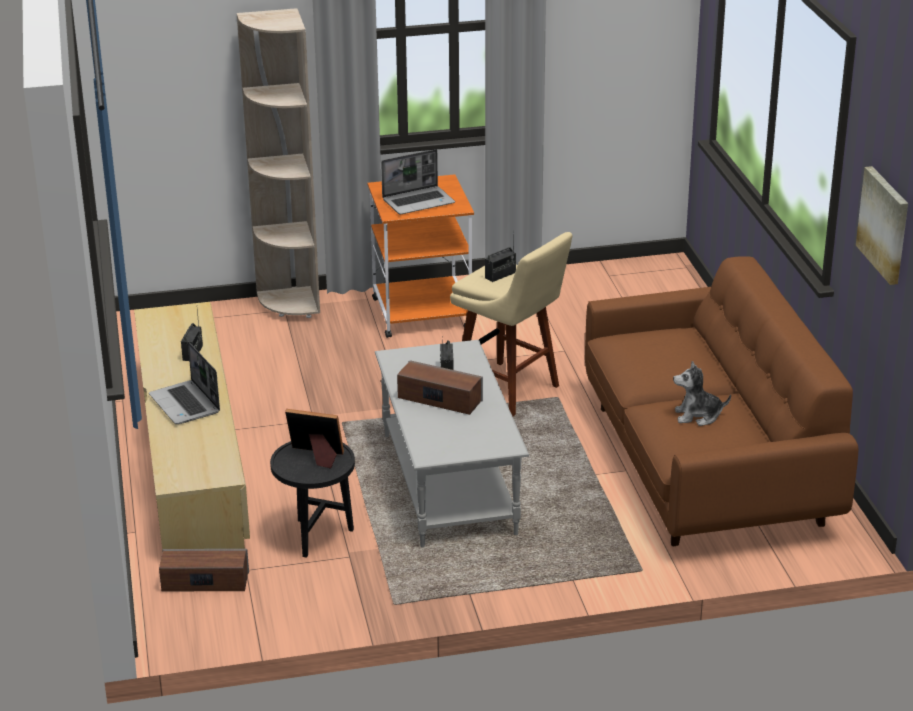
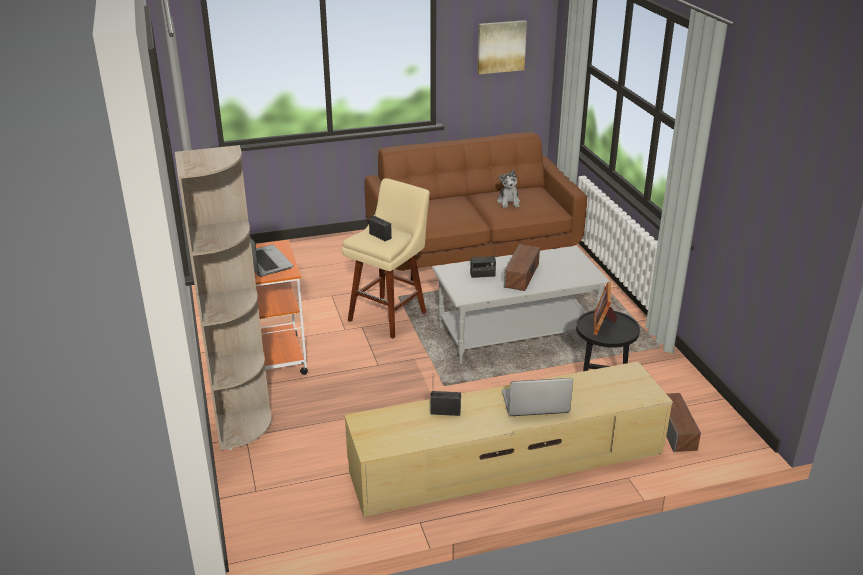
camera: 95 degrees left, 0 degrees up
(186, 404) = (534, 403): laptop -> laptop turned 150 degrees counterclockwise

